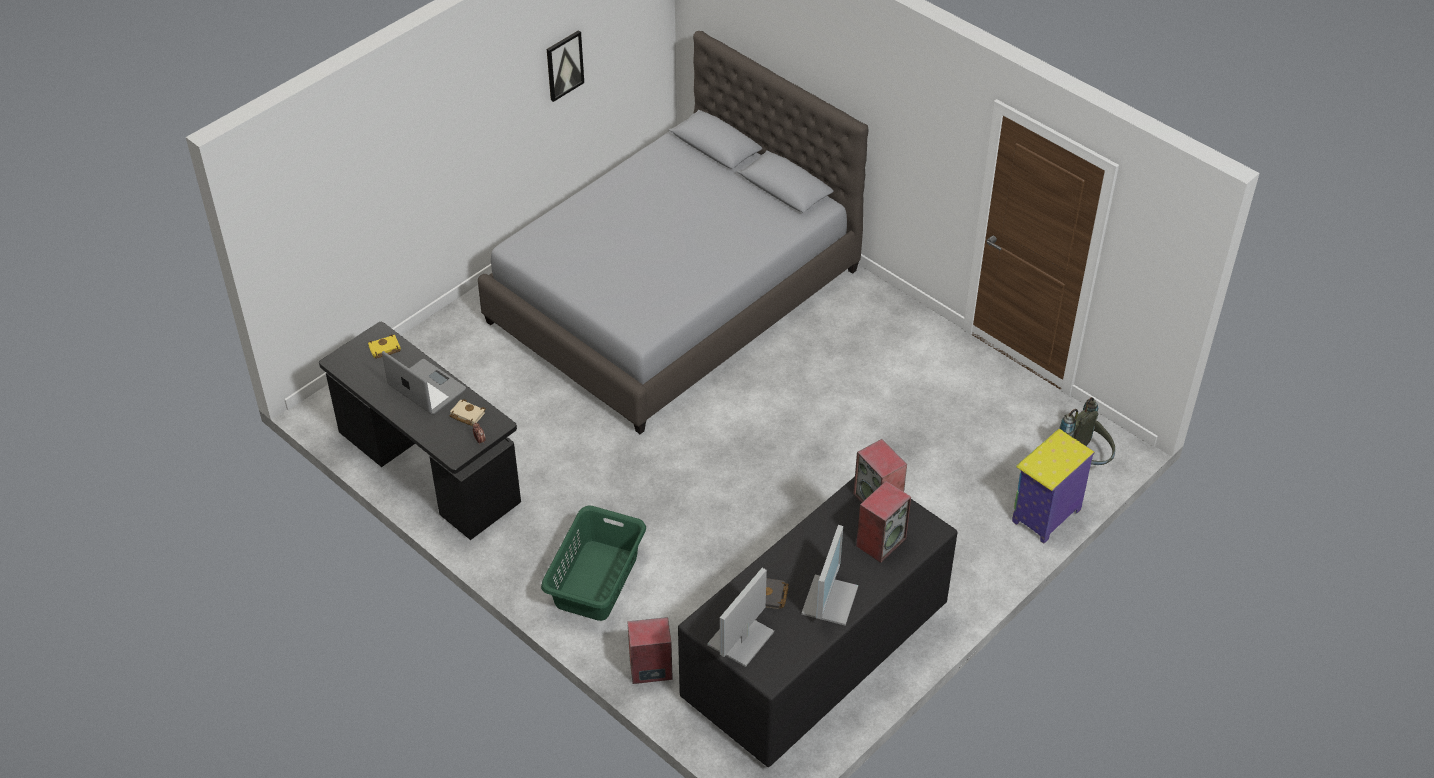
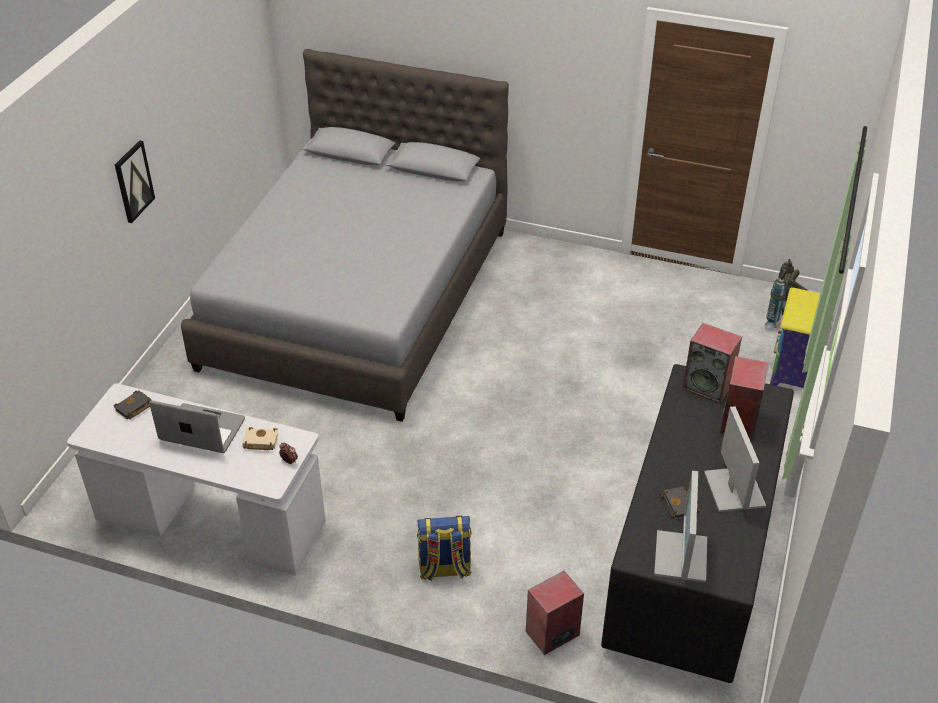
camera: 25 degrees left, 5 degrees down
(384, 349) = (134, 408): yellow book -> black book
(428, 468) = (211, 522): black desk -> white desk
(564, 65) = (201, 98): picture -> picture (133, 181)
(595, 581) = (444, 569): green laundry basket -> backpack

